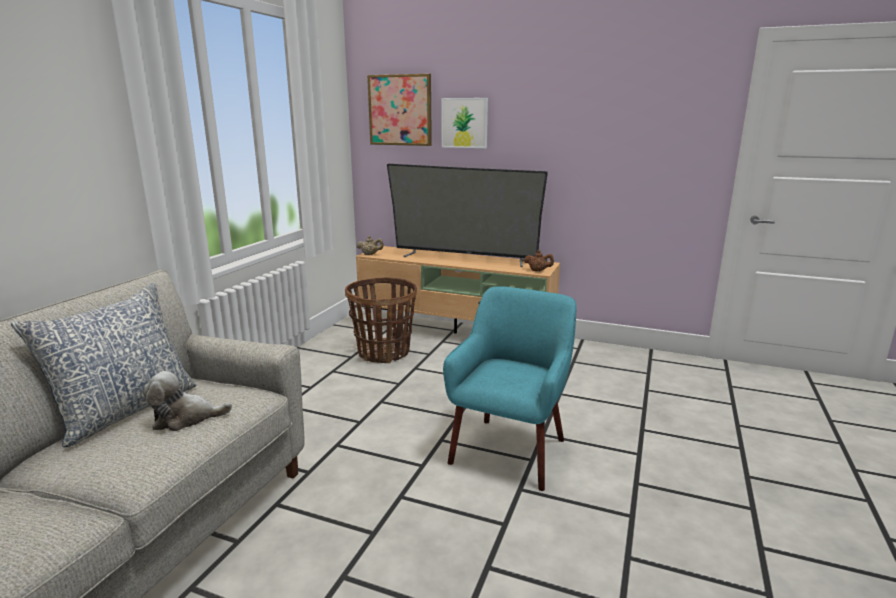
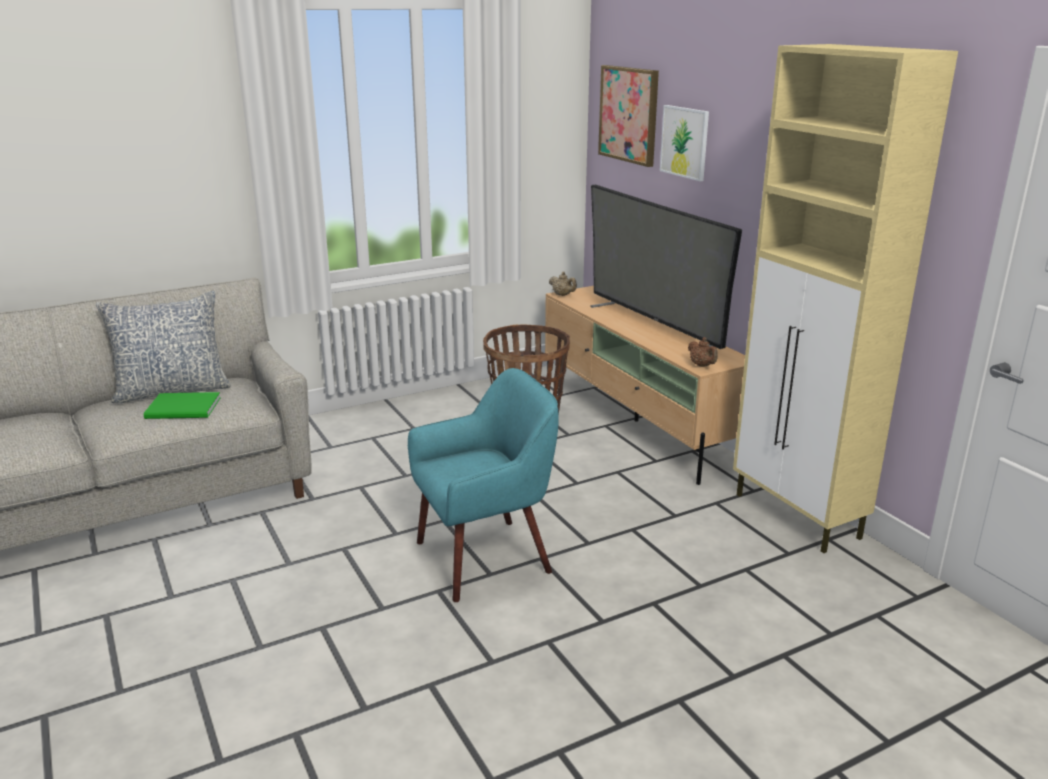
camera: 40 degrees right, 5 degrees up
(185, 418) = (185, 409): plush toy -> green book
(619, 353) = (797, 517): none -> beige cabinet

